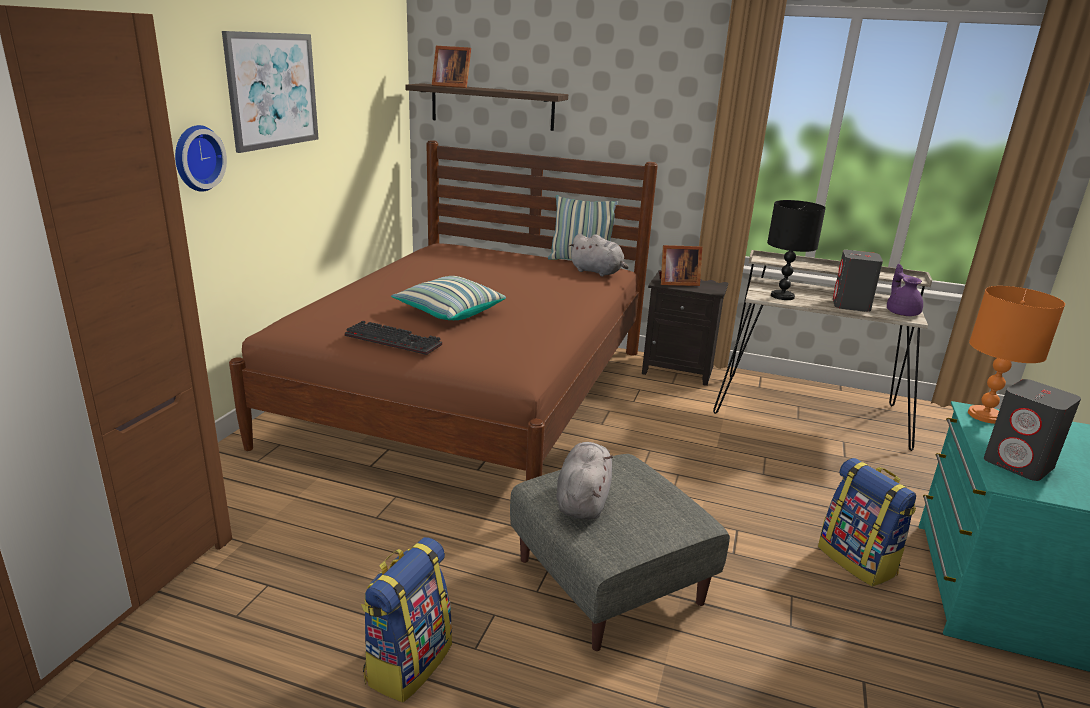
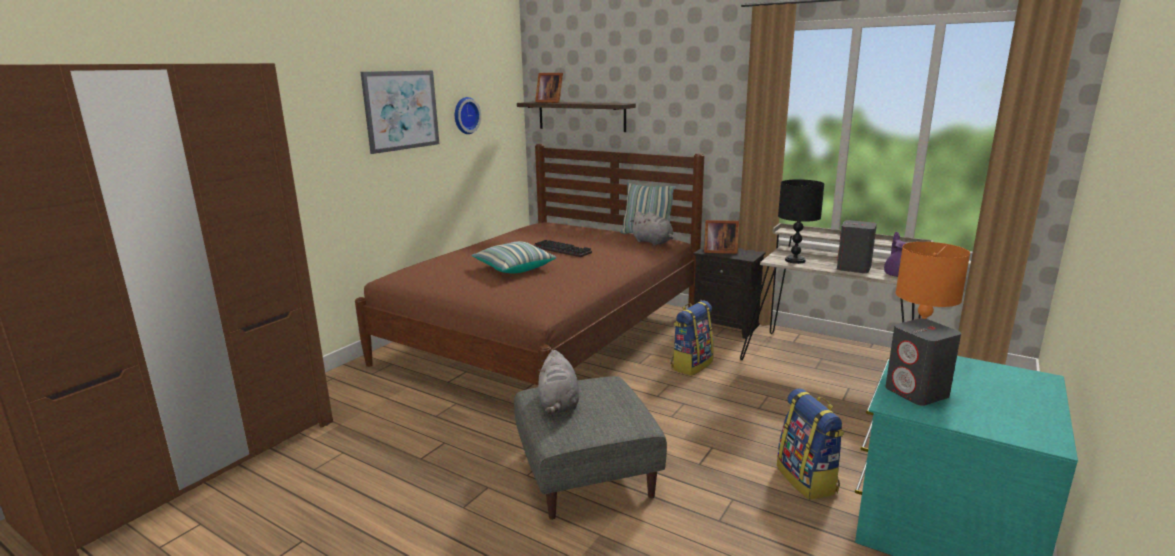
camera: 15 degrees right, 5 degrees down
(196, 158) = (338, 157): wall clock -> wall clock (465, 115)
(395, 340) = (462, 285): keyboard -> keyboard (564, 250)
(408, 662) = (412, 510): backpack -> backpack (691, 365)
(583, 500) = (558, 404): grey plush toy -> grey plush toy turned 150 degrees clockwise

